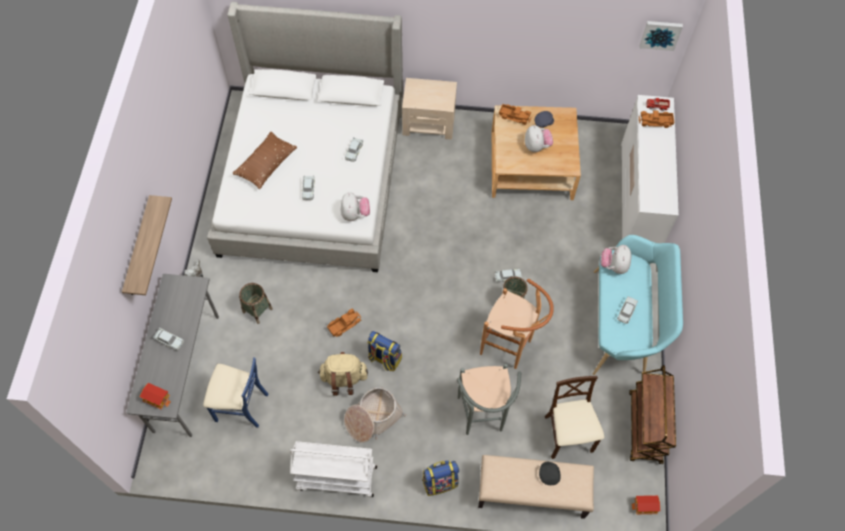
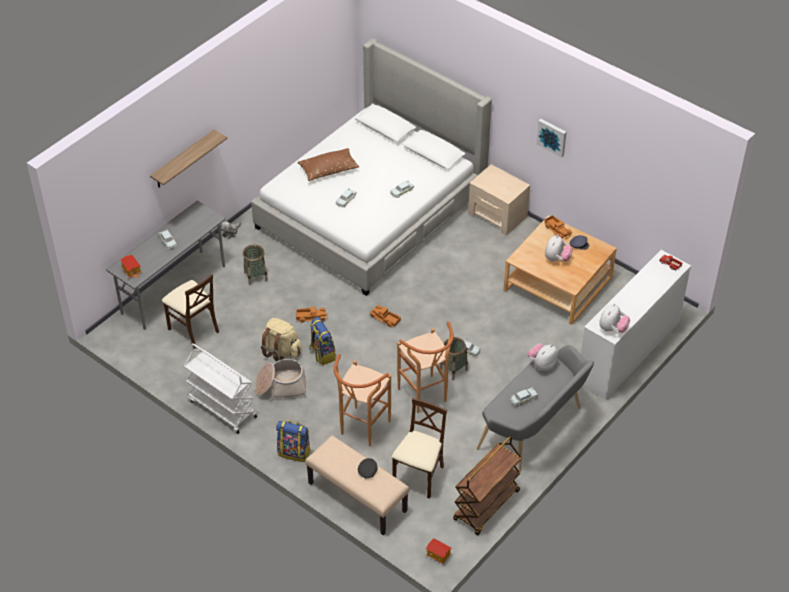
camera: 35 degrees right, 15 degrees down
(241, 406) = (193, 329): blue chair -> beige chair
(355, 214) = (366, 232): plush toy -> plush toy (612, 329)
(482, 418) = (362, 430): grey stool -> brown stool
(624, 324) = (534, 430): turquoise bench -> grey bench
(655, 122) = (658, 274): toy truck -> toy truck (385, 319)
(660, 34) = (692, 198): picture -> picture (552, 137)

